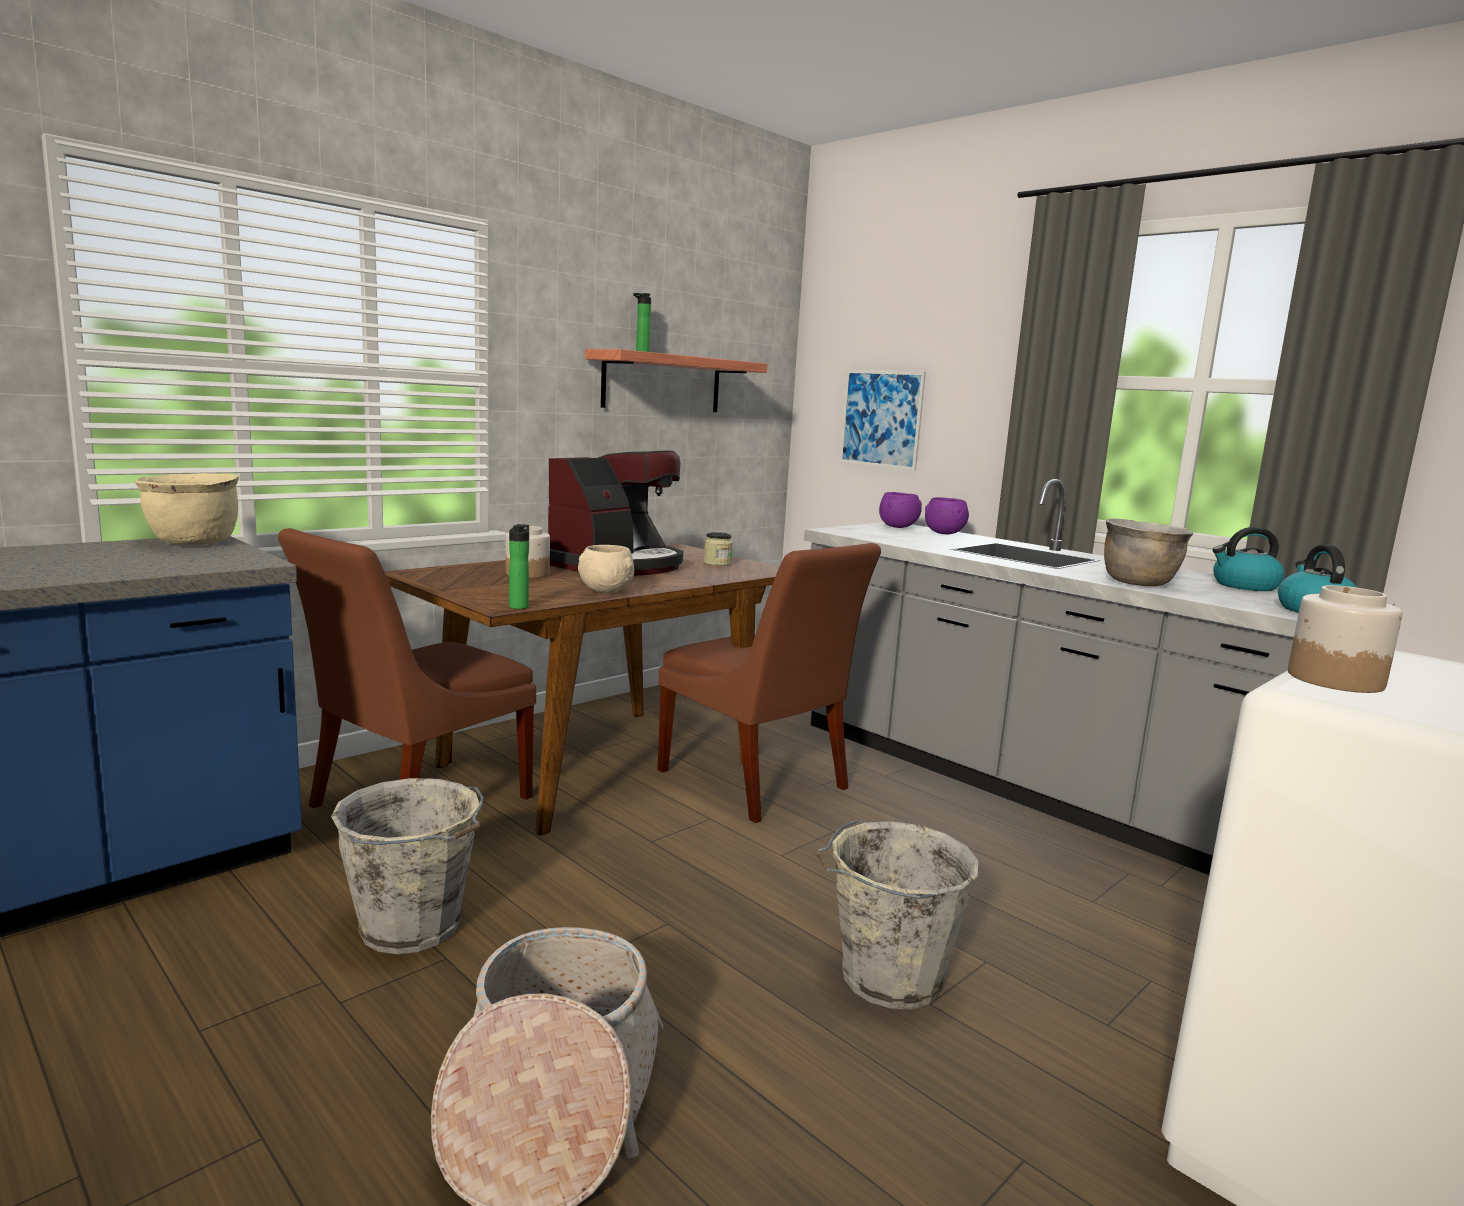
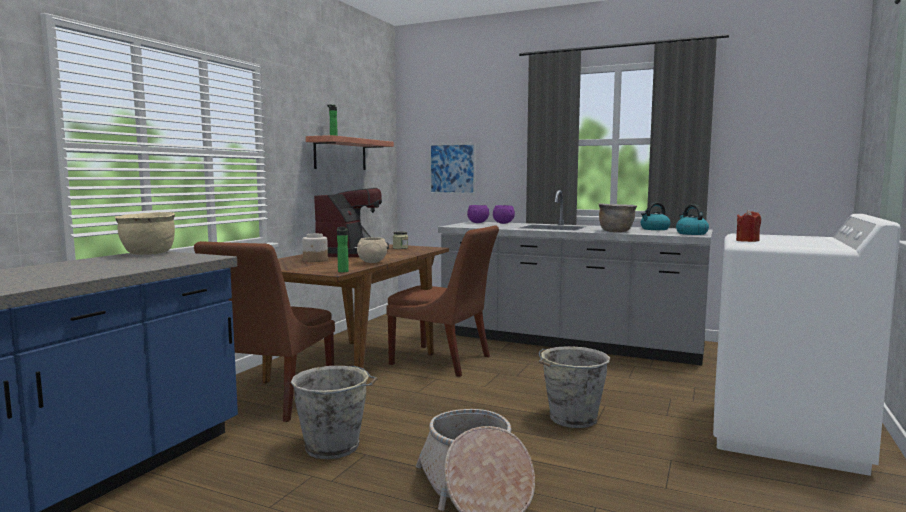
camera: 20 degrees left, 5 degrees down
(1334, 679) = (747, 241): jar -> red candle

